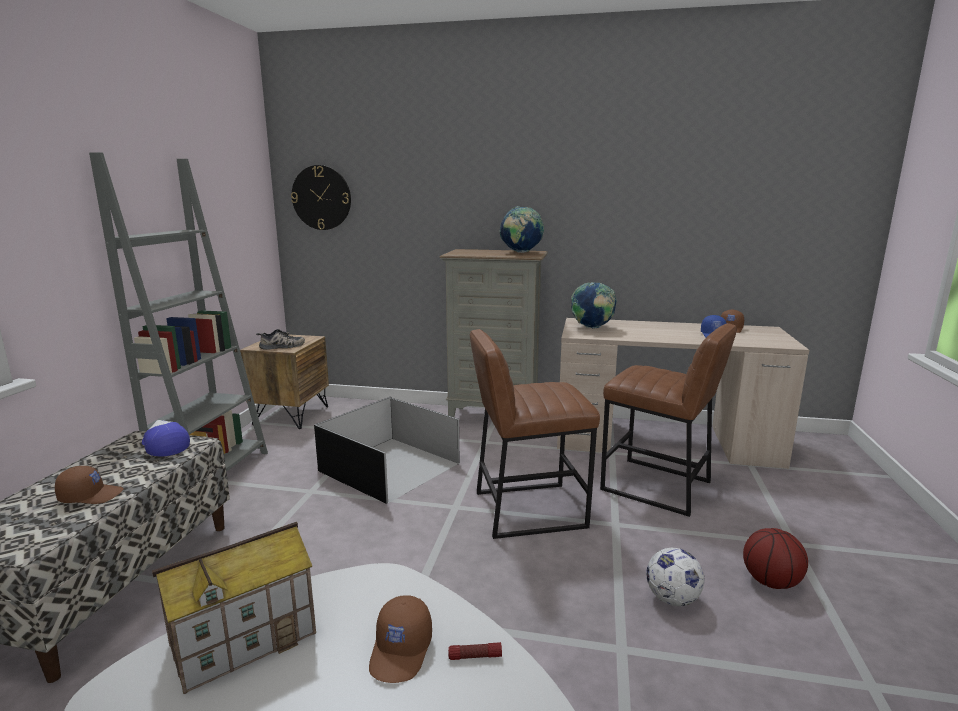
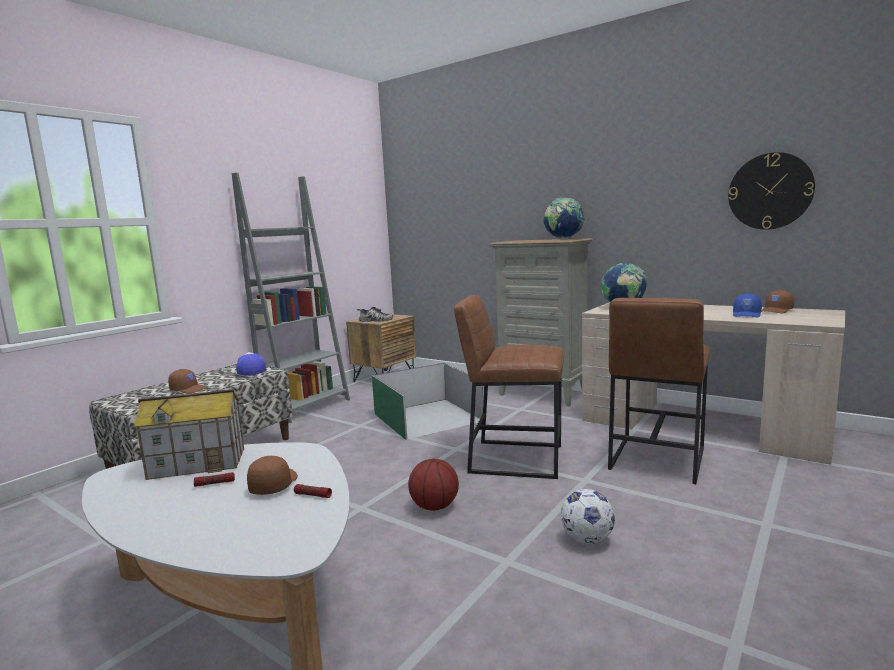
camera: 25 degrees right, 5 degrees down
(312, 671) = (215, 483): none -> flashlight
(321, 197) = (417, 204): wall clock -> wall clock (770, 191)
(388, 468) = (426, 418): black storage box -> green storage box
(402, 651) = (273, 484): brown cap -> brown cap turned 150 degrees clockwise
(658, 486) = (656, 459): brown chair -> brown chair turned 60 degrees clockwise
(771, 582) = (705, 547): basketball -> basketball (435, 507)

